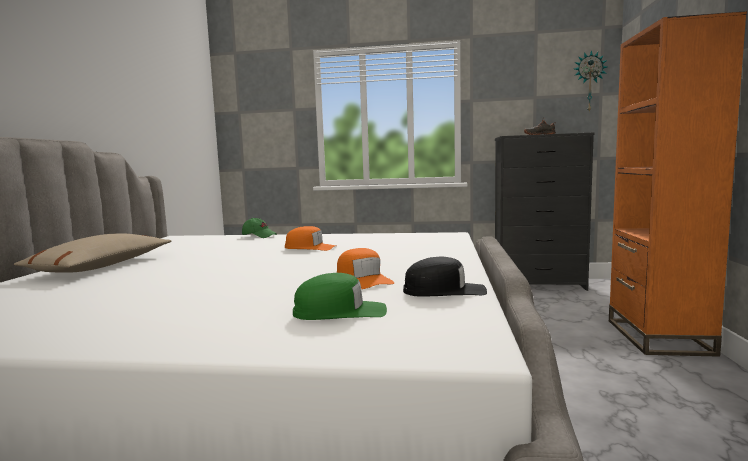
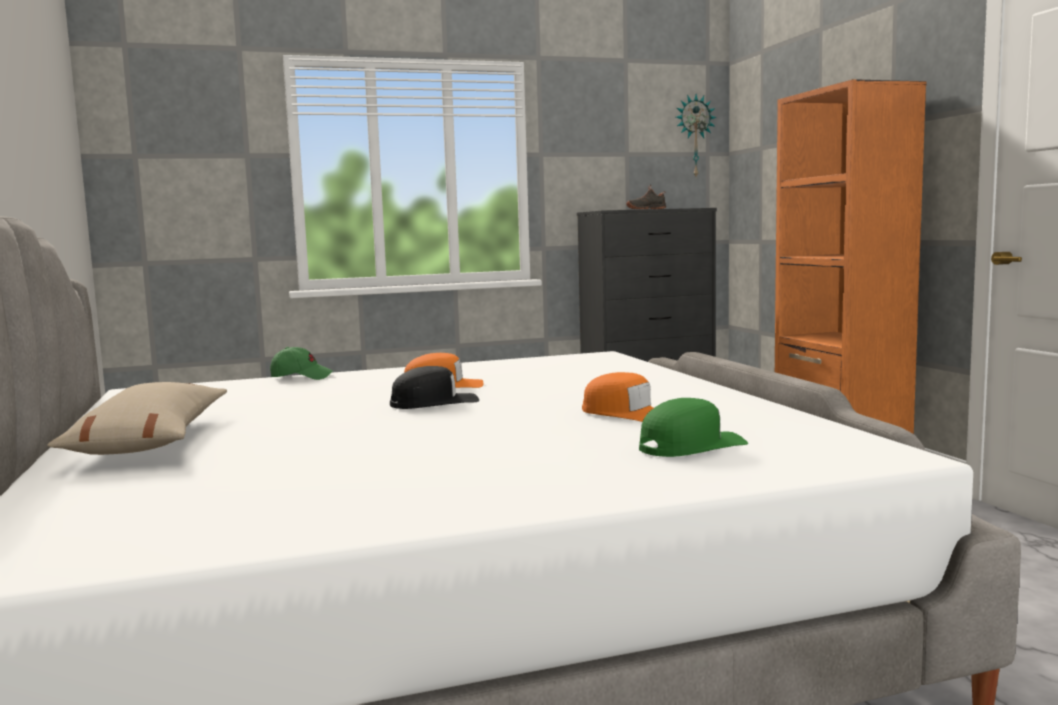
camera: 25 degrees left, 0 degrees up
(444, 291) = (751, 415): black cap -> black cap (434, 403)

